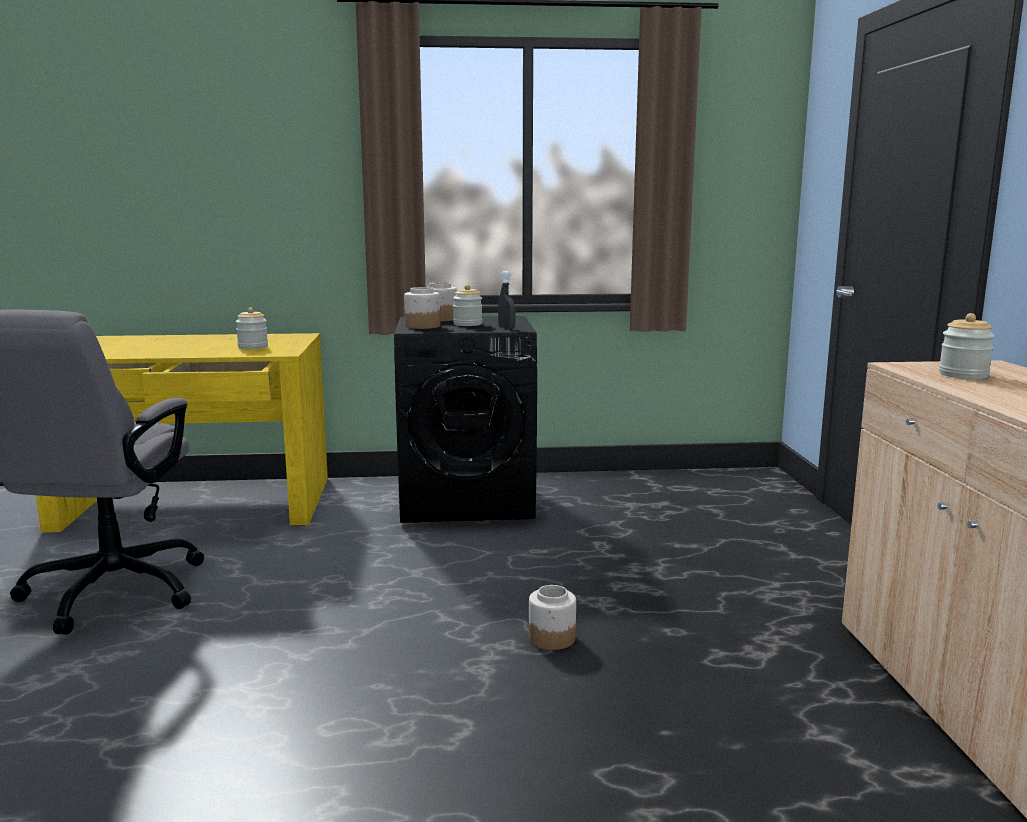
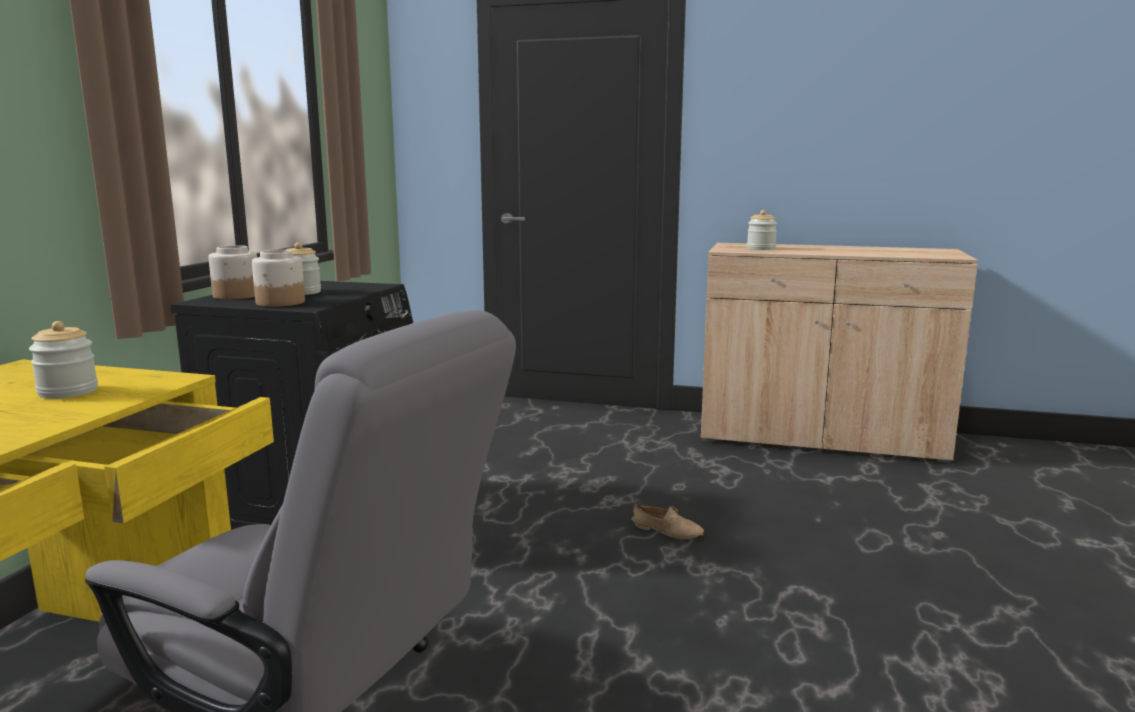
camera: 70 degrees left, 0 degrees up
(506, 328) = (358, 287): grey spray bottle -> none
(552, 638) = (667, 530): jar -> beige shoe

